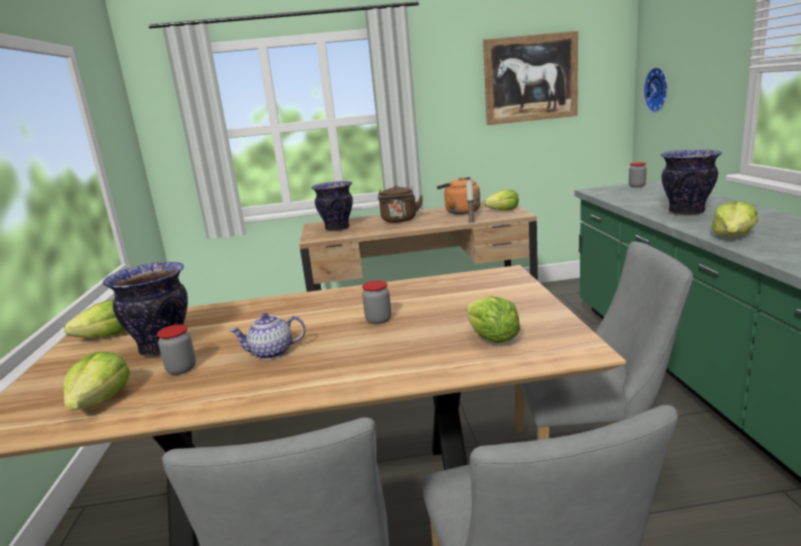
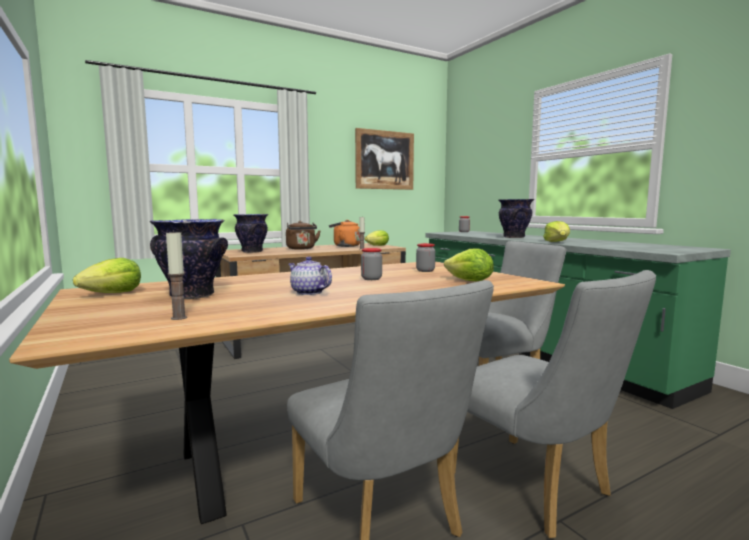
camera: 25 degrees left, 10 degrees down
(101, 401) = (179, 318): lettuce -> candle
(181, 369) = (235, 302): jar -> jar (425, 271)
(271, 353) = (308, 292): teapot -> teapot turned 75 degrees clockwise
(658, 89) = (464, 176): wall clock -> none

